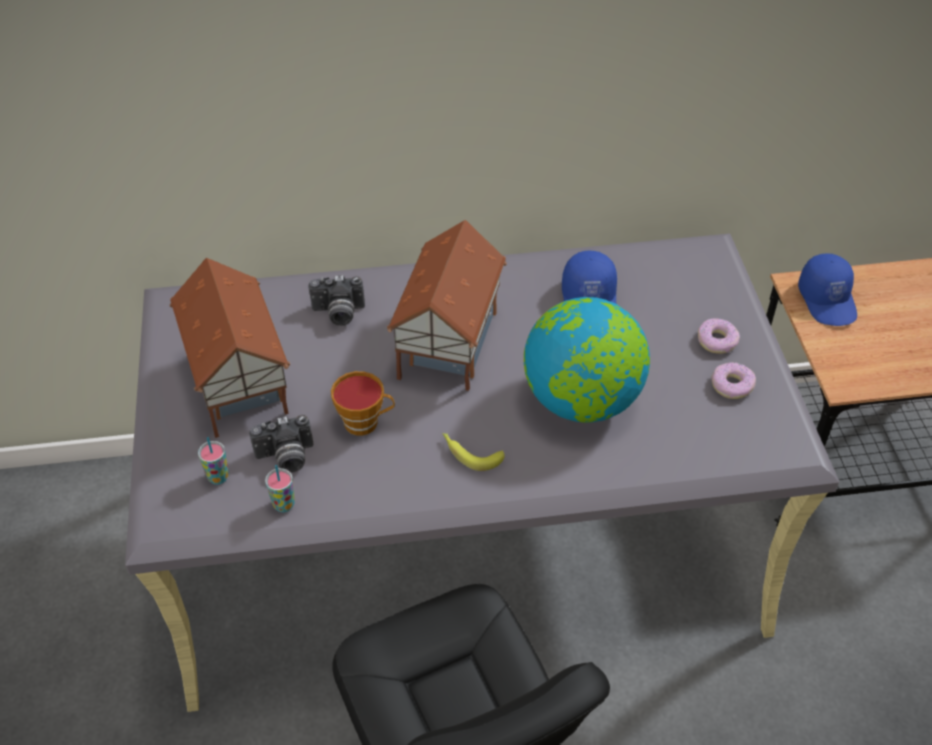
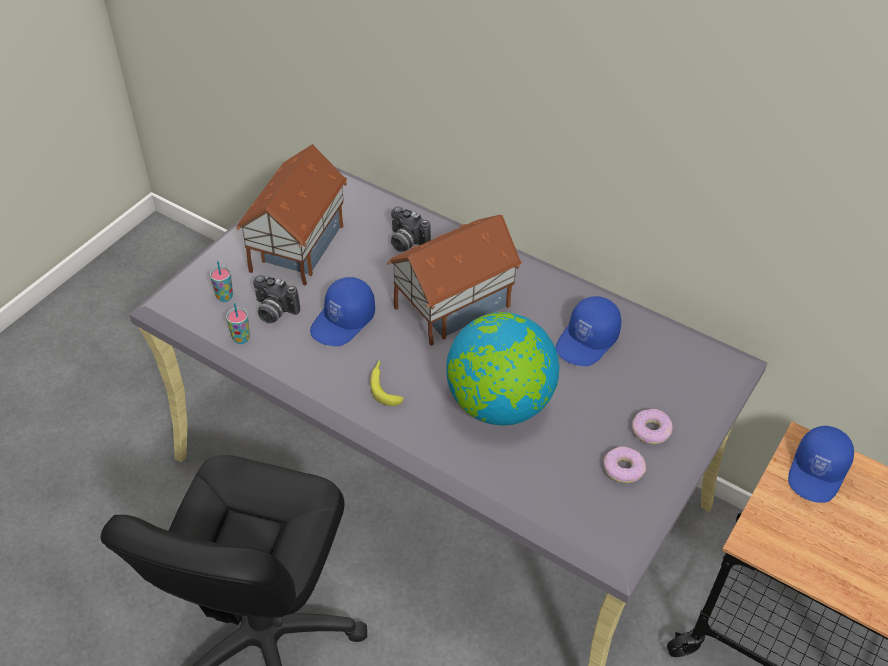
camera: 40 degrees right, 0 degrees up
(365, 422) = (343, 321): cup -> blue cap

